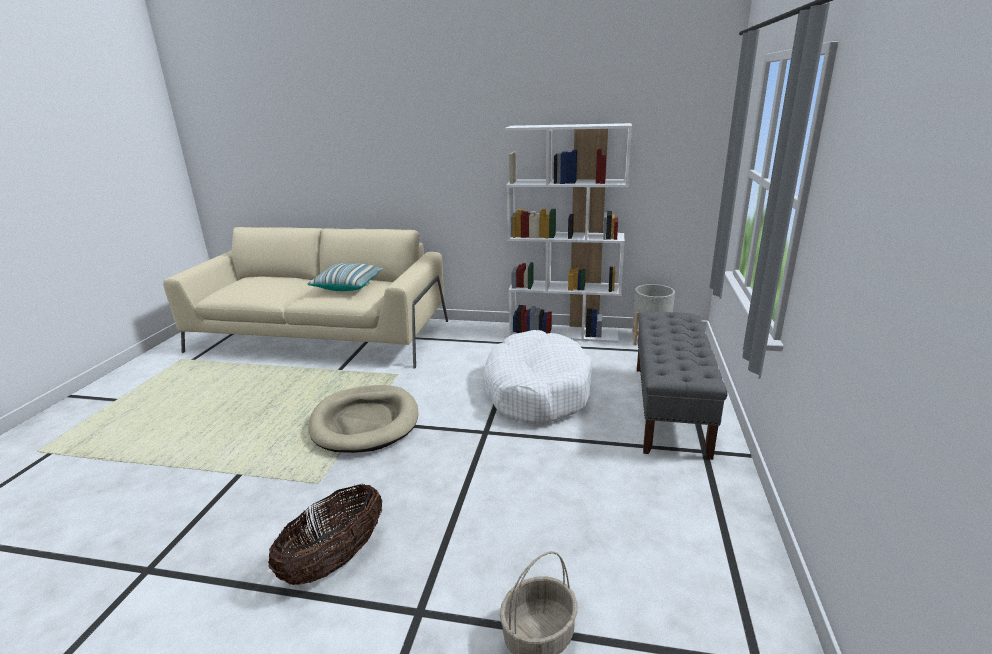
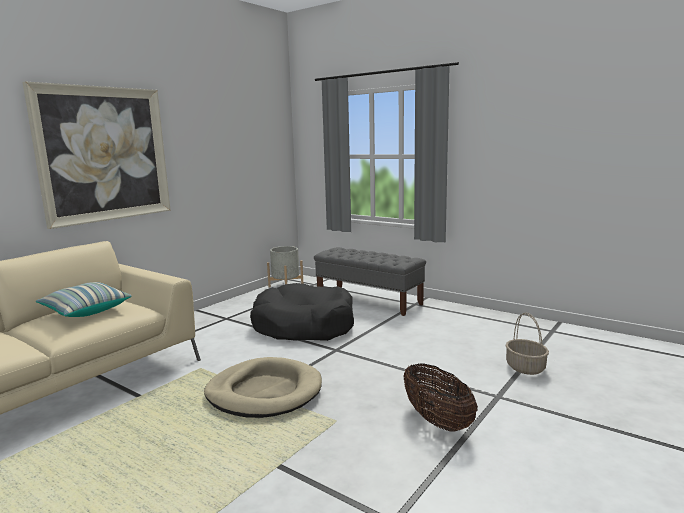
camera: 65 degrees left, 10 degrees down
(435, 145) = (104, 154): none -> picture
(536, 390) = (303, 326): white dog bed -> black dog bed
(564, 333) = (236, 303): white bookcase -> none

